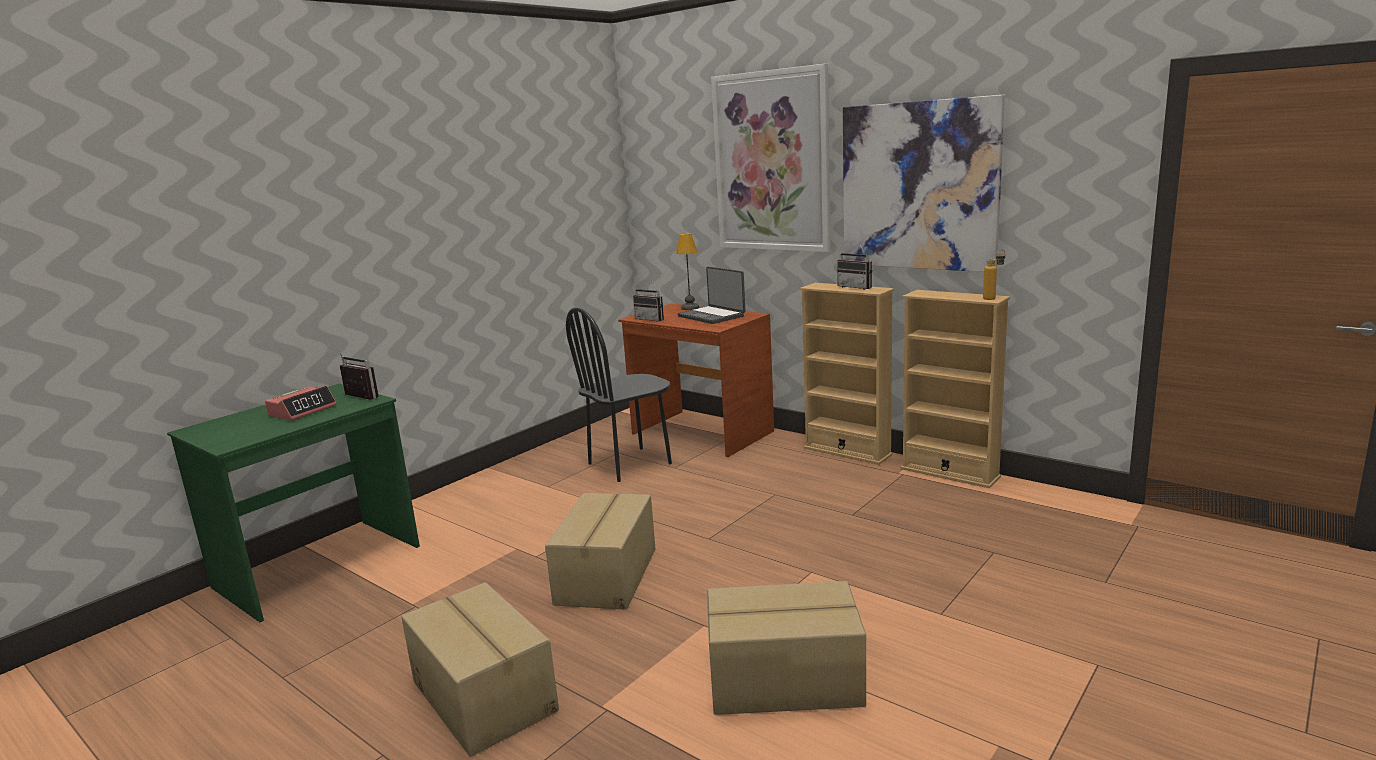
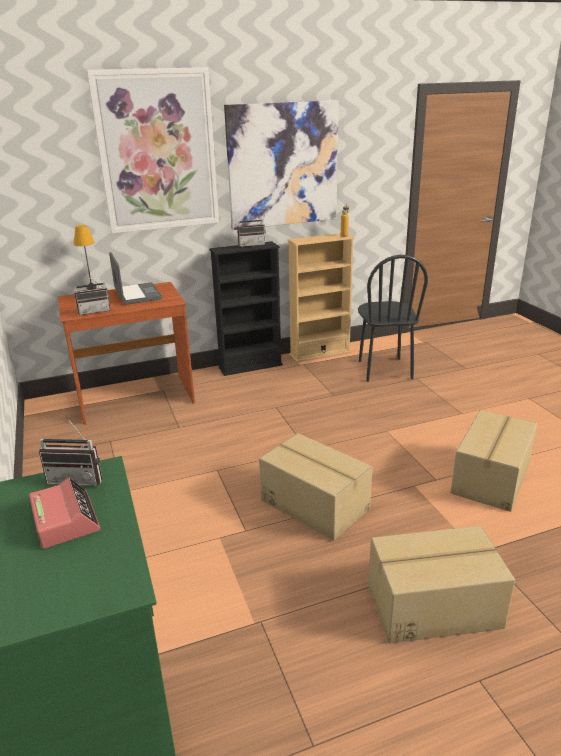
camera: 60 degrees left, 10 degrees up
(357, 398) = (78, 478): radio -> radio turned 150 degrees counterclockwise
(630, 464) = (141, 442): black chair -> black chair (384, 370)
(712, 316) = (136, 295): laptop -> laptop turned 105 degrees counterclockwise
(847, 451) = (250, 366): beige bookcase -> black bookcase

